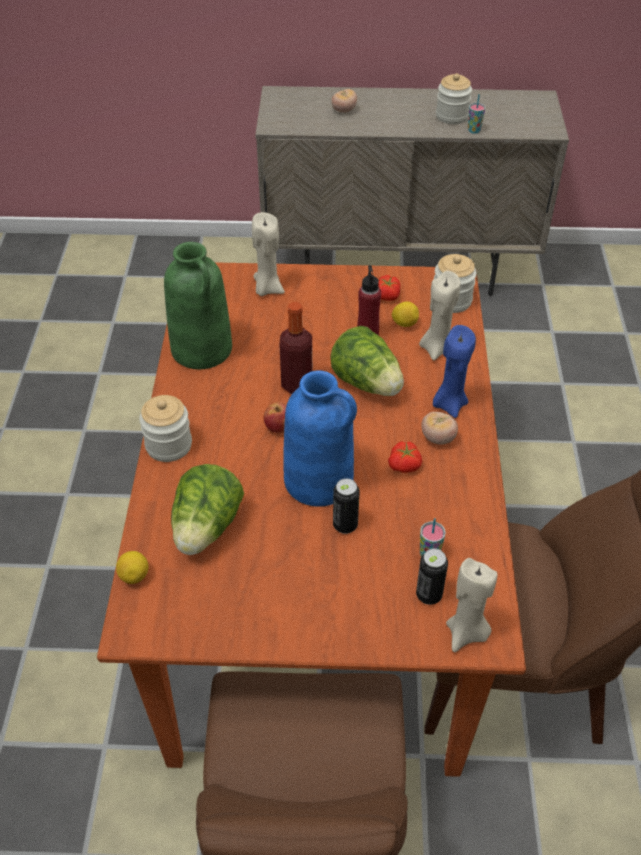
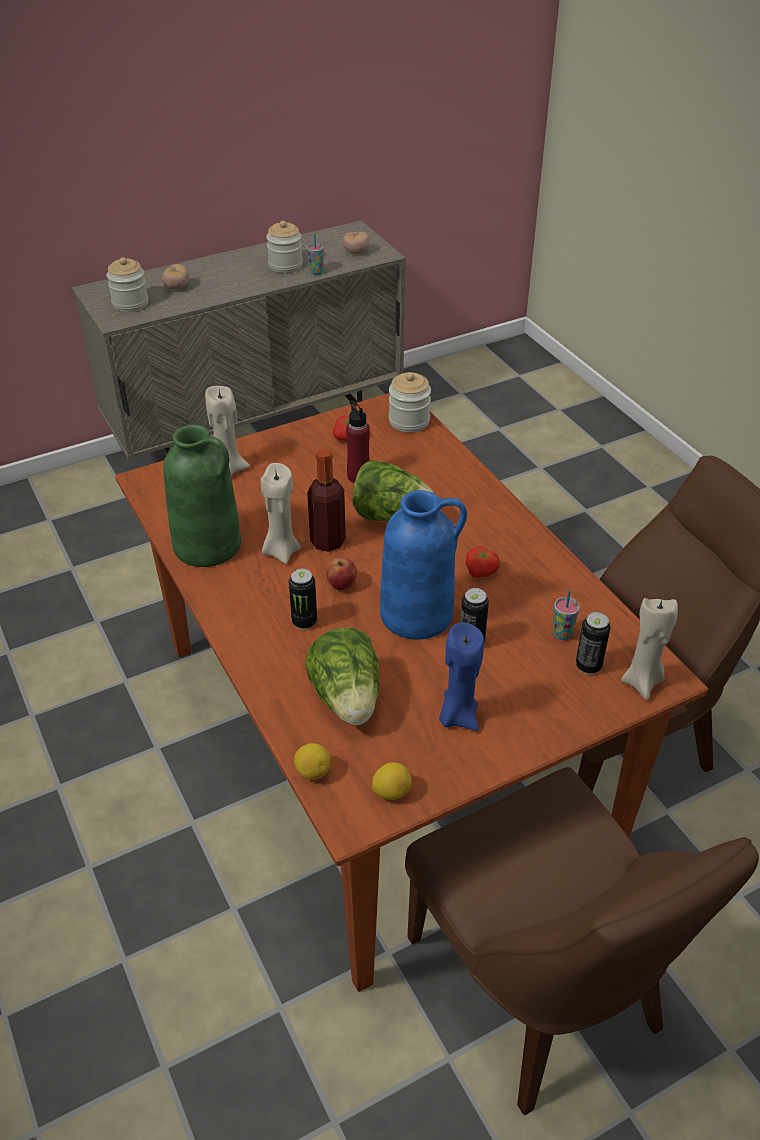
camera: 30 degrees left, 5 degrees down
(168, 445) = (247, 643): jar -> jar (130, 303)
(224, 447) = (304, 622): none -> can
(404, 323) = (383, 454): lemon -> lemon (391, 792)
(436, 348) = (428, 465): beige candle -> beige candle (281, 551)
(438, 438) = (491, 537): tomato -> tomato (356, 252)
(449, 404) = (477, 506): blue candle -> blue candle (457, 716)

